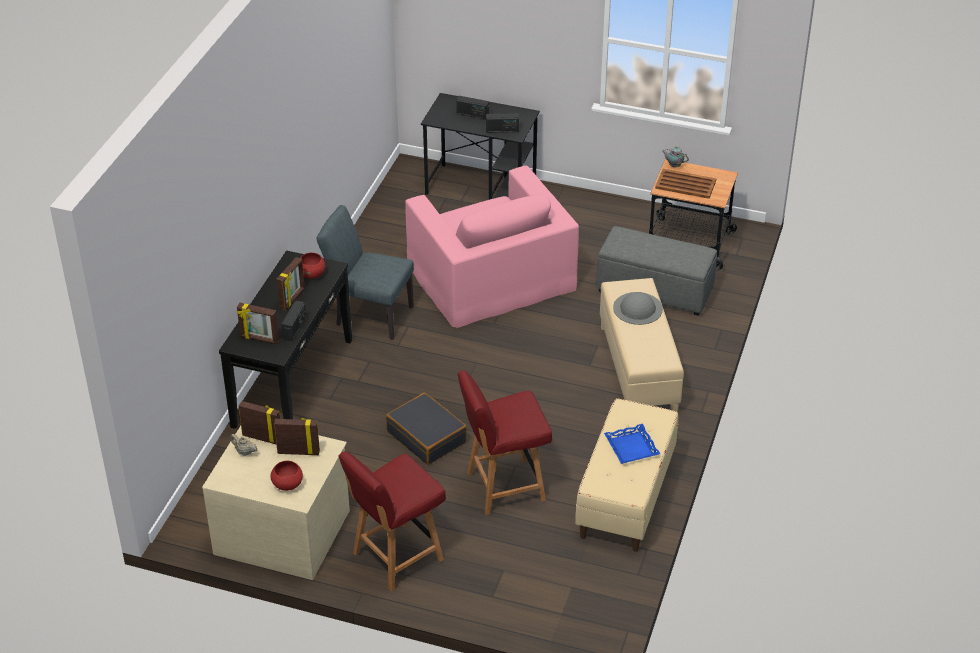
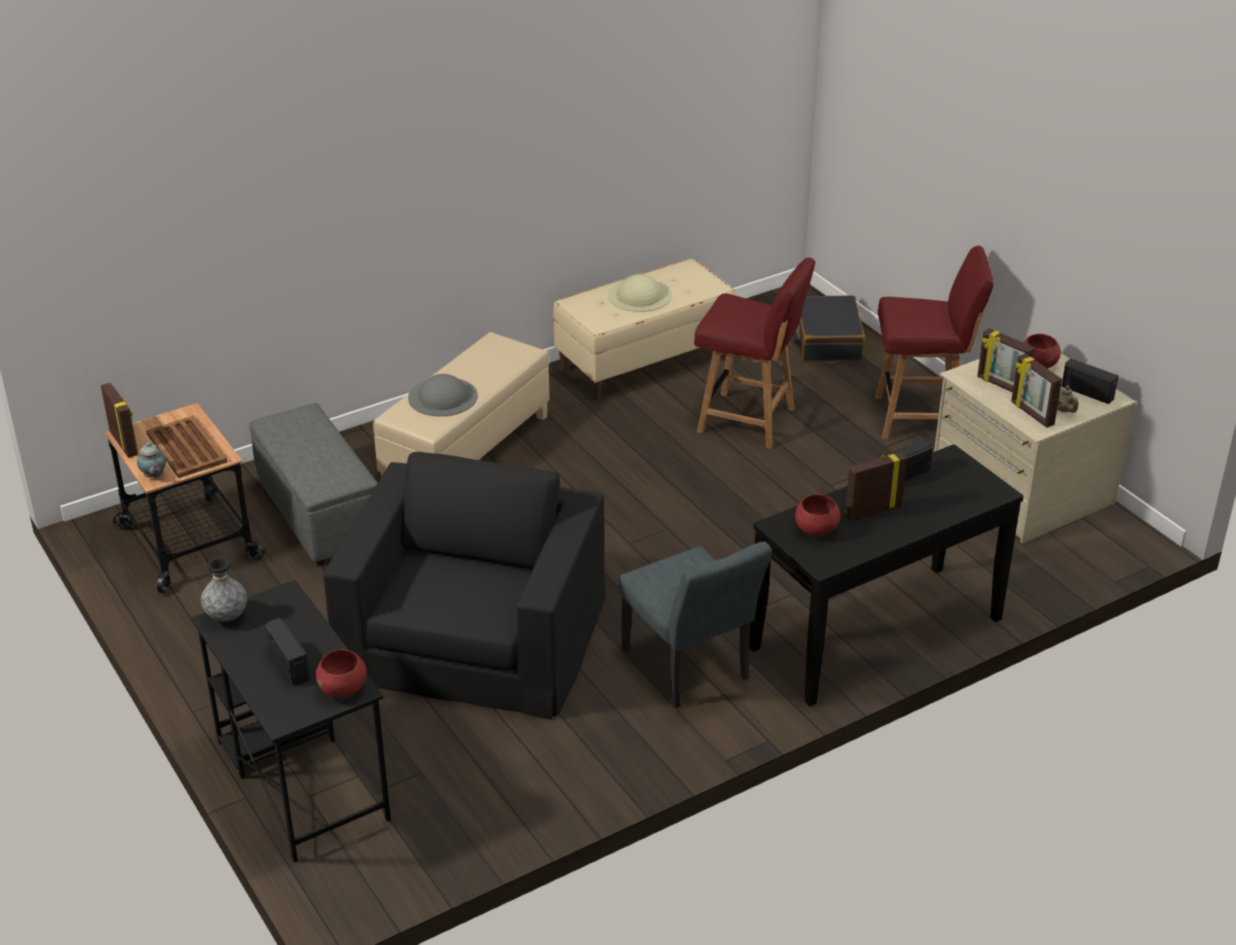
camera: 140 degrees left, 5 degrees down
(259, 339) = (959, 484): picture frame -> picture frame (124, 443)
(427, 436) = (775, 498): black suitcase -> black suitcase (827, 340)
(439, 117) = (343, 689): none -> red bowl
(491, 275) = (473, 636): pink armchair -> black armchair
(502, 130) = (291, 613): radio -> radio (1087, 392)
(525, 117) = (227, 617): none -> grey vase
(632, 447) = (639, 295): blue tray -> beige hat

